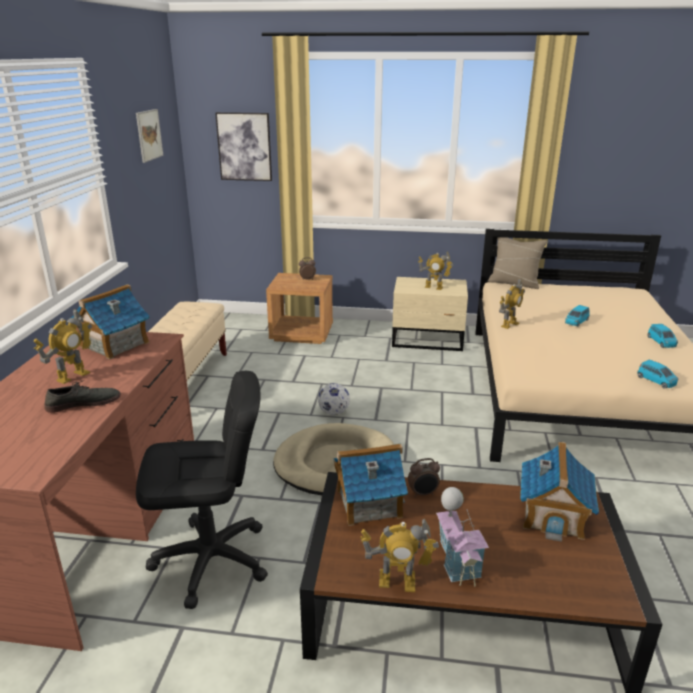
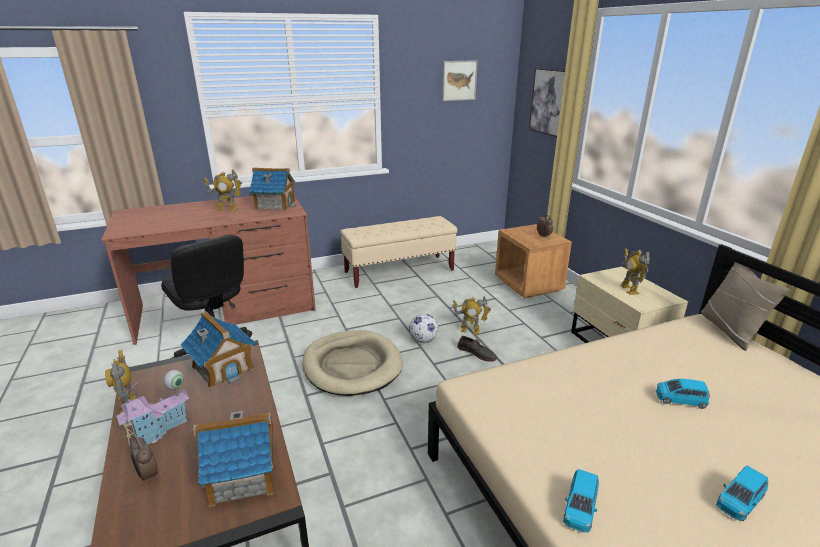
camera: 60 degrees right, 0 degrees up
(83, 403) = (196, 220): grey shoe -> grey shoe (477, 353)
(423, 494) = (246, 389): alarm clock -> alarm clock (148, 475)
(509, 324) = (593, 352): toy robot -> toy robot (470, 331)

